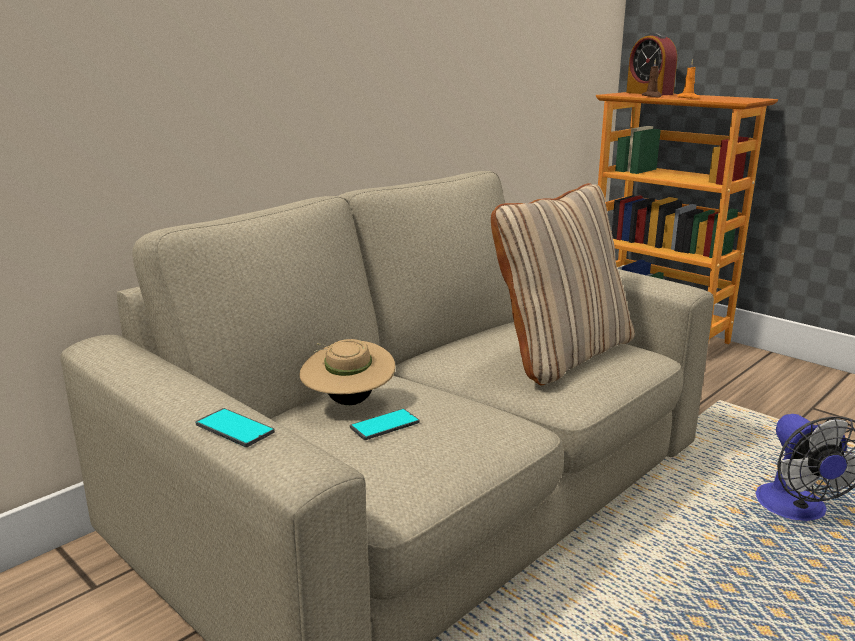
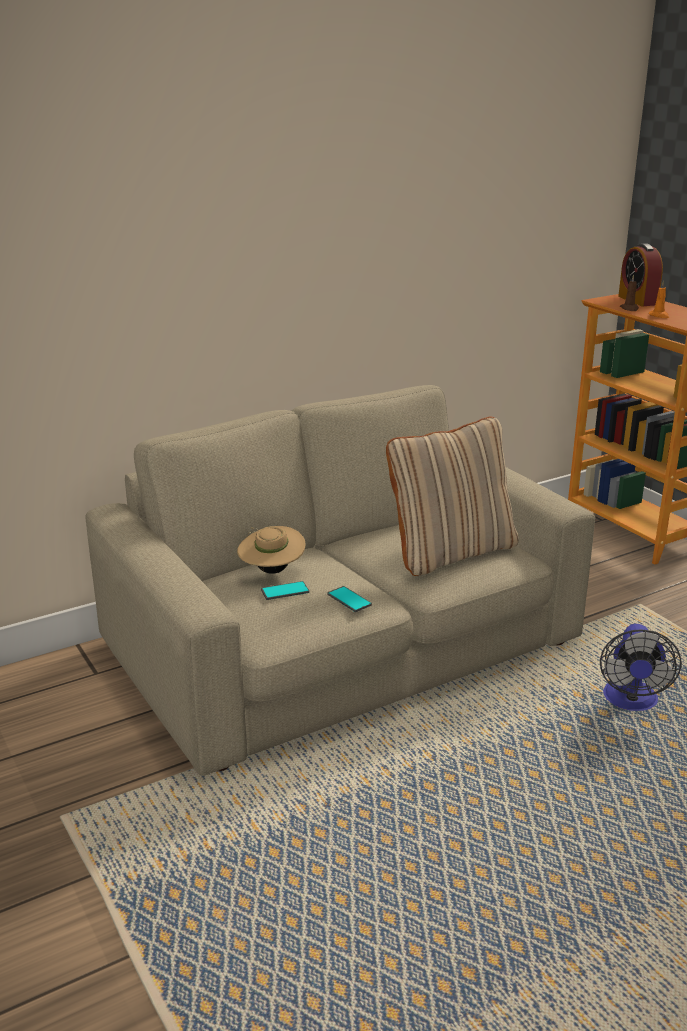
camera: 15 degrees right, 5 degrees up
(234, 428) = (174, 583): phone -> phone (349, 600)

